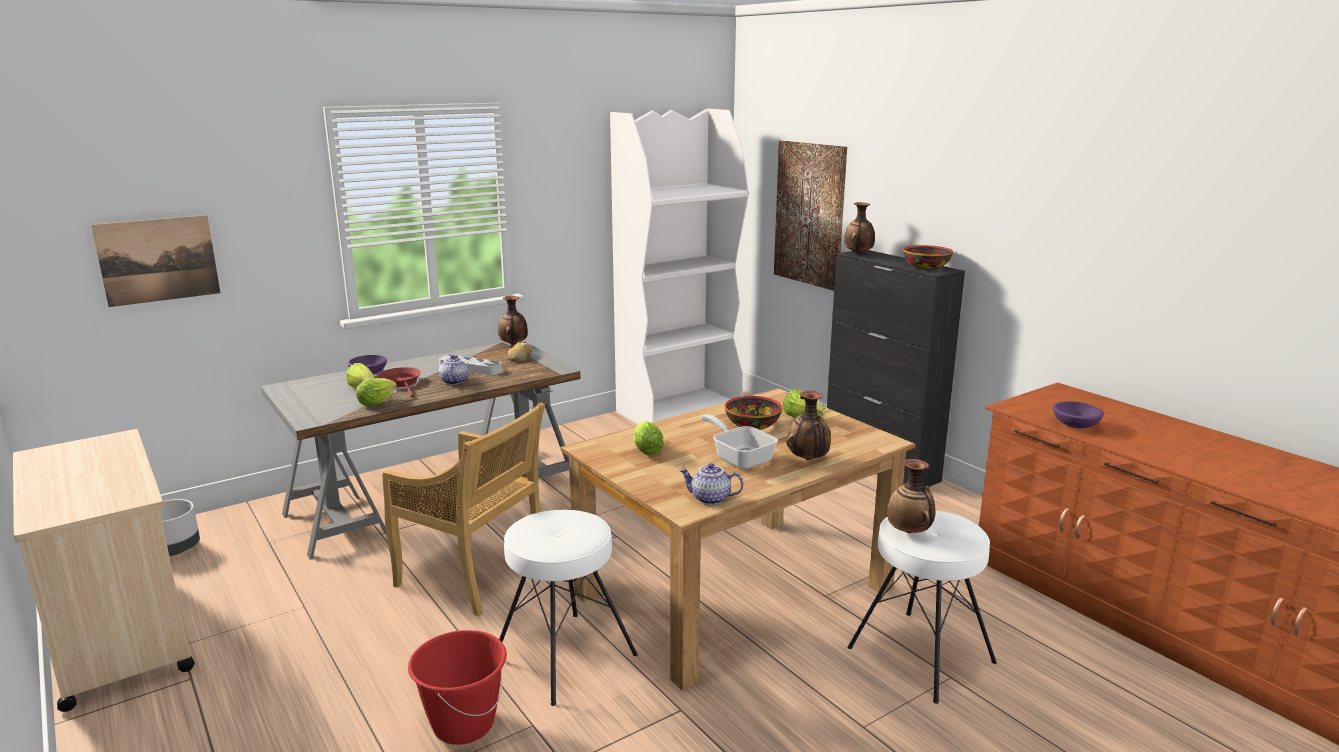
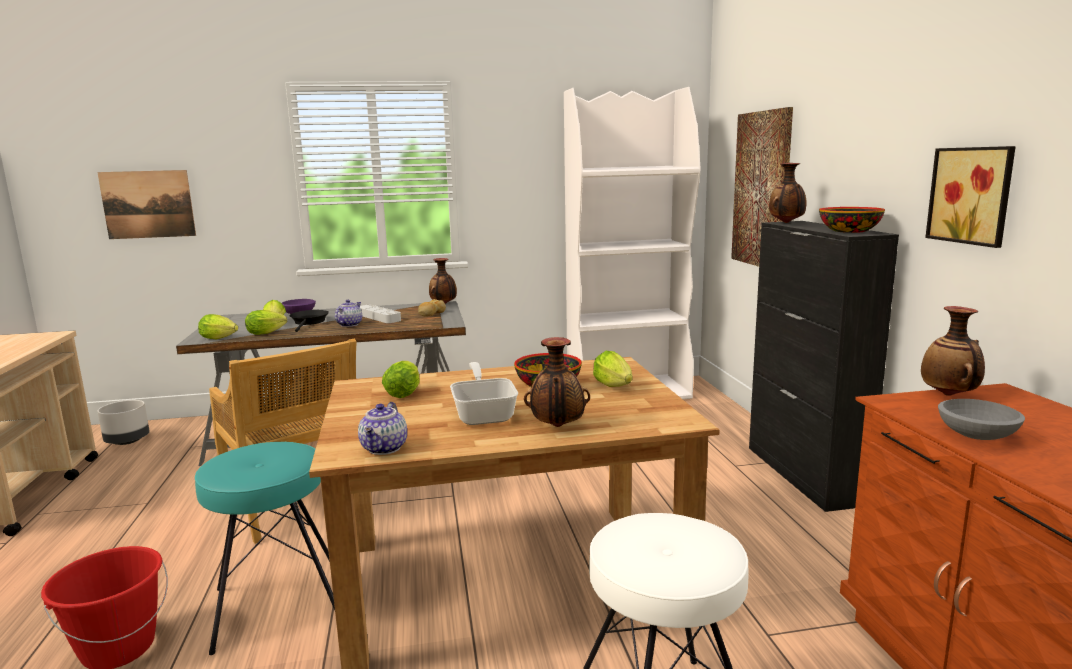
camera: 25 degrees right, 5 degrees down
(335, 416) = (221, 339): none -> lettuce
(402, 383) = (309, 322): red frying pan -> black frying pan
(564, 656) = (278, 604): white stool -> turquoise stool
(710, 499) = (385, 449): teapot -> teapot turned 120 degrees counterclockwise
(909, 532) = (628, 540): vase -> vase (949, 395)
(1026, 247) = (973, 195): none -> picture
(1075, 425) = (975, 435): purple bowl -> grey bowl

